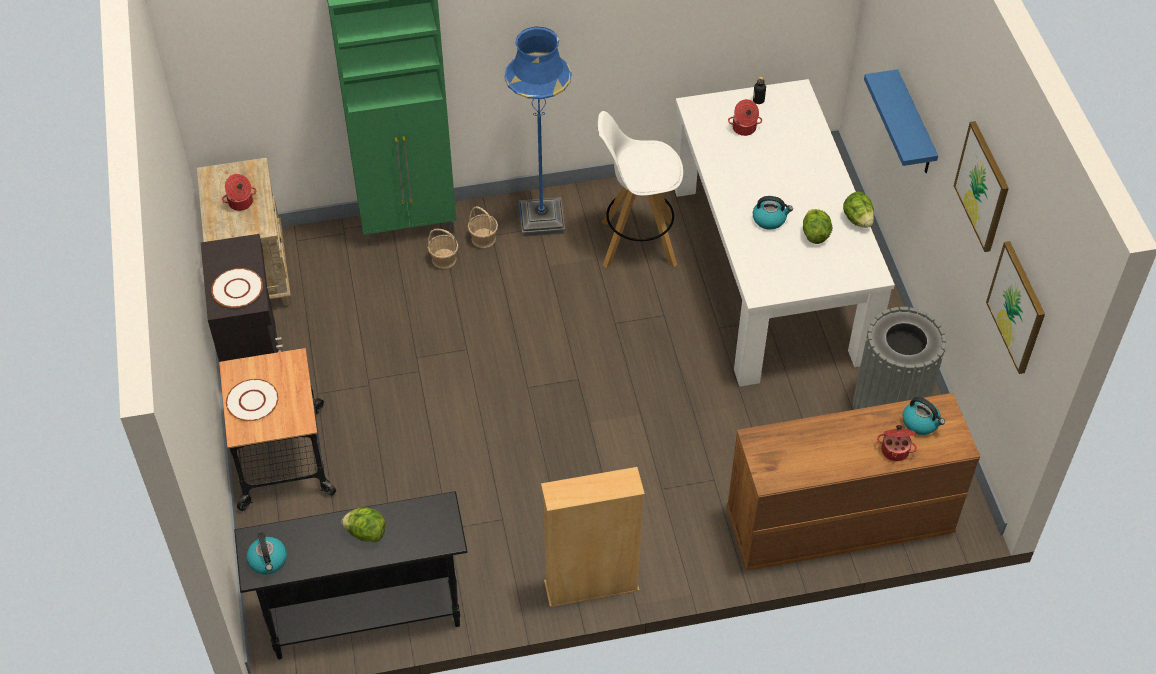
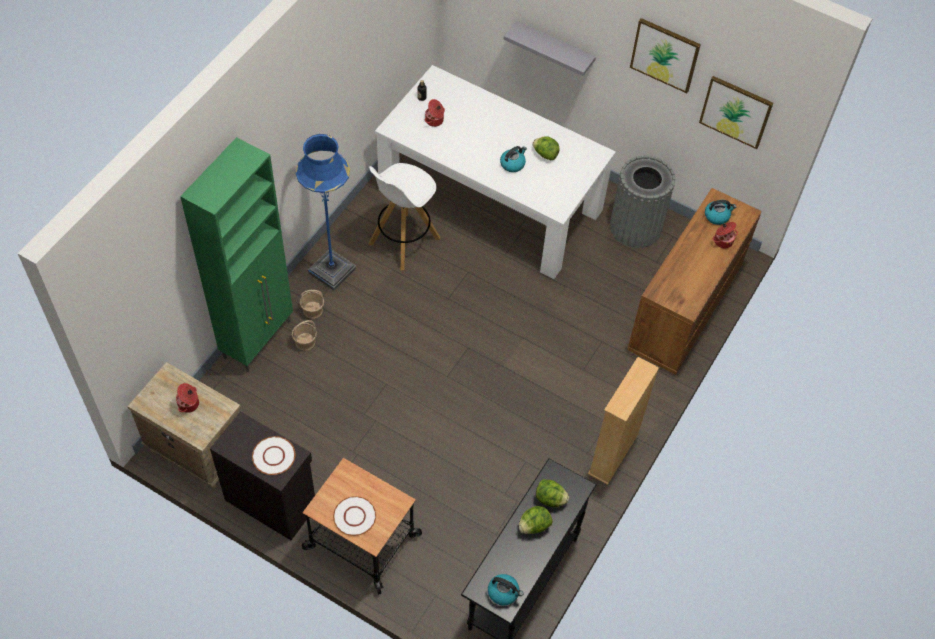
camera: 50 degrees left, 5 degrees up
(857, 219) = (555, 129): lettuce -> lettuce (550, 499)
(914, 125) = (554, 48): blue shelf -> grey shelf

